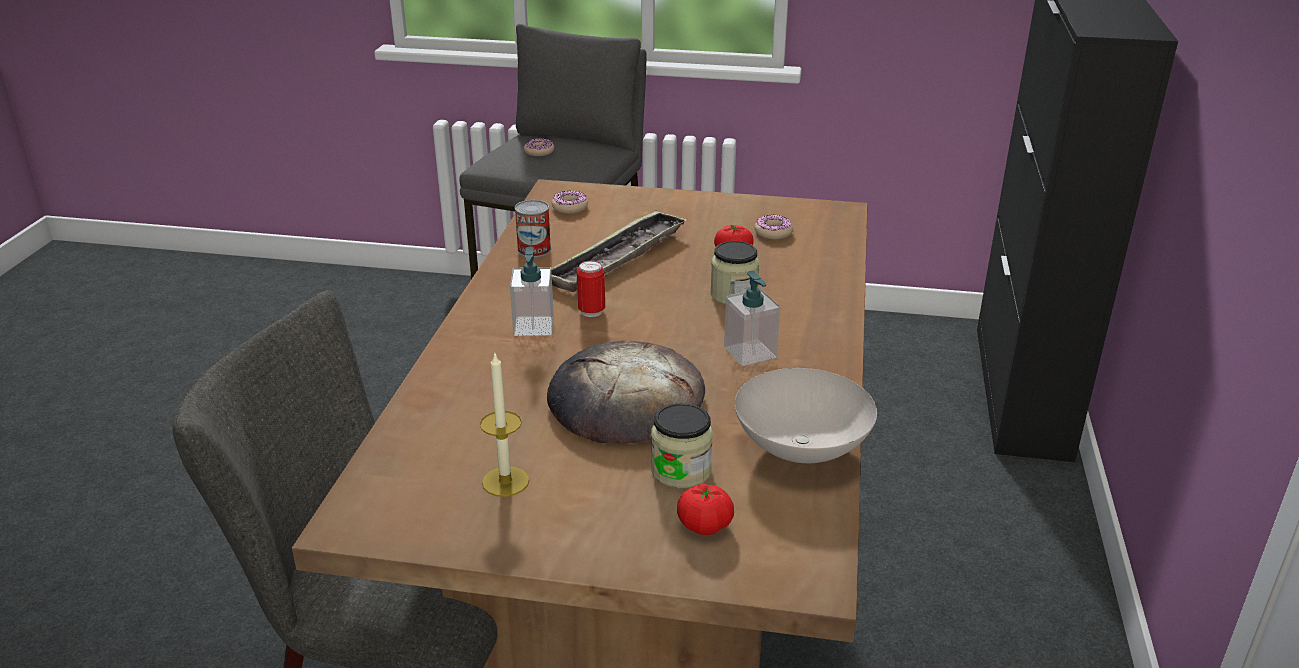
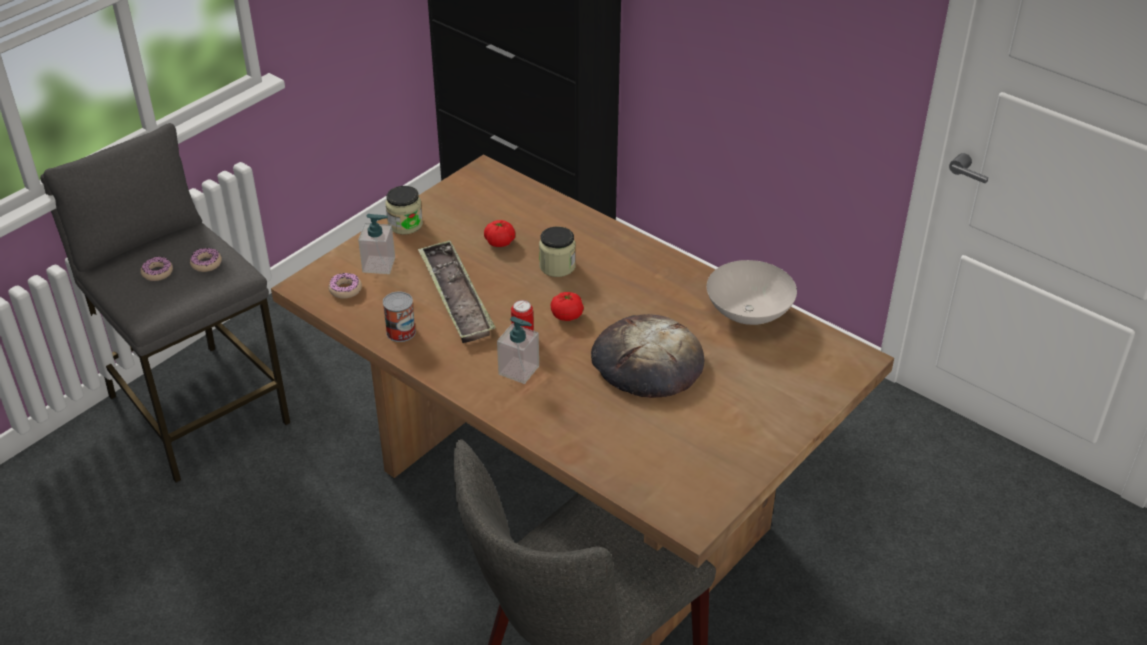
camera: 60 degrees left, 10 degrees up
(505, 481) = (696, 442): candle -> none
(681, 470) = (736, 367): jar -> jar (405, 224)
(704, 525) = (791, 377): tomato -> tomato (567, 315)
(750, 352) = (634, 289): soap dispenser -> soap dispenser (379, 265)
(773, 232) = (487, 212): donut -> donut (206, 263)

